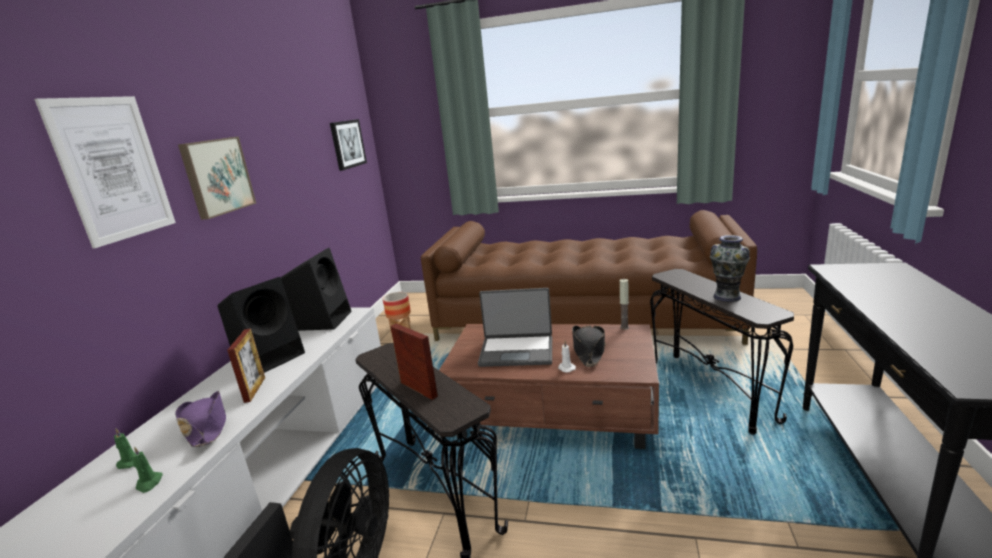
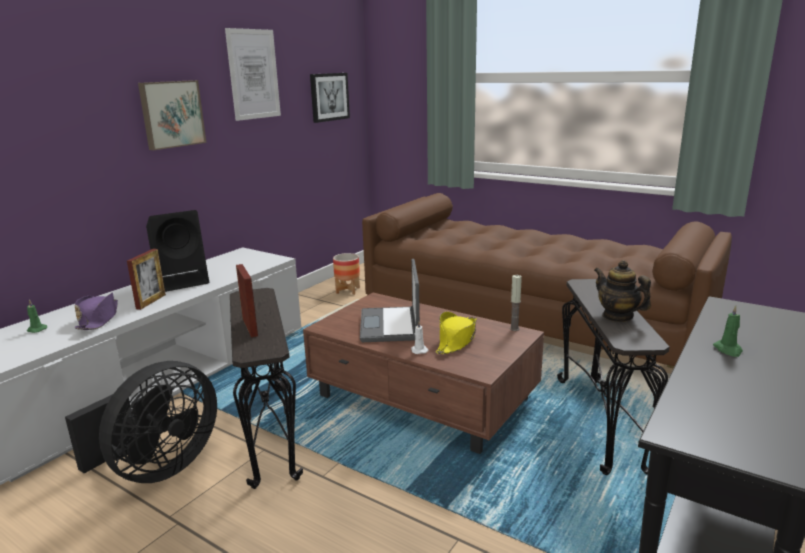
camera: 20 degrees right, 0 degrees up
(113, 169) = (75, 98): picture -> picture (253, 74)
(149, 483) = (36, 345): green candle -> green candle (728, 350)
(324, 320) = (247, 260): black speaker -> none
(517, 351) = (391, 325): laptop -> laptop turned 60 degrees clockwise
(588, 350) = (456, 340): black hat -> yellow hat
(727, 297) = (617, 316): vase -> teapot

